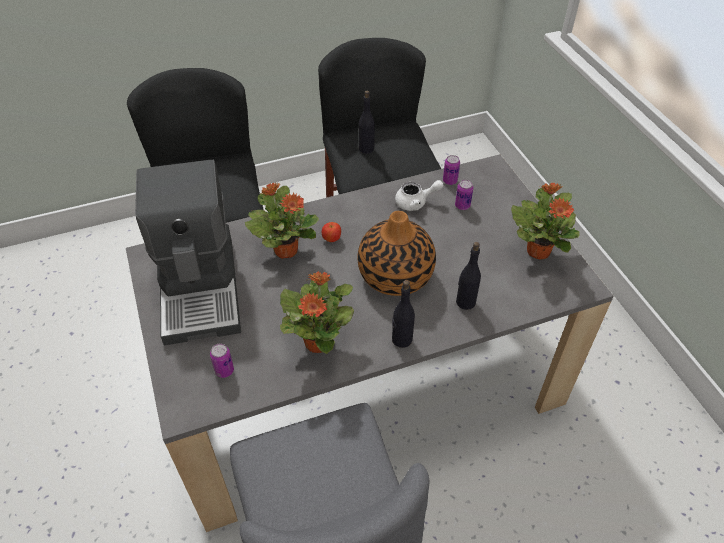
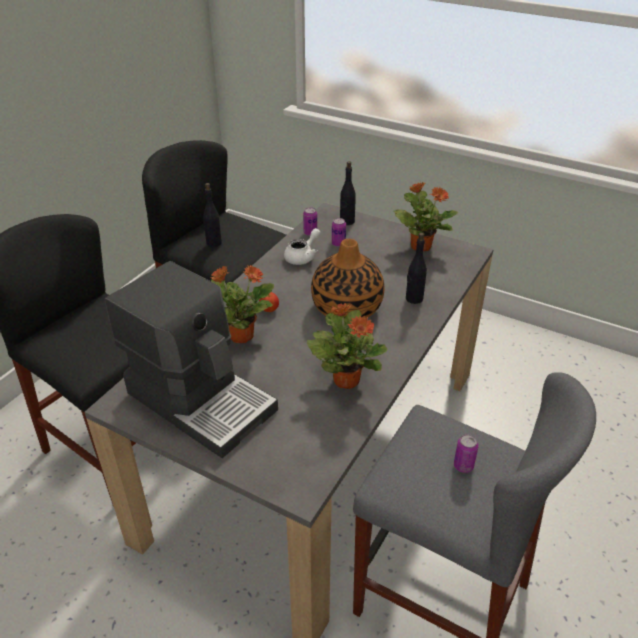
camera: 40 degrees left, 10 degrees down
(224, 370) = (298, 442): can -> can (463, 466)
(401, 339) = (402, 344): black bottle -> black bottle (347, 221)

